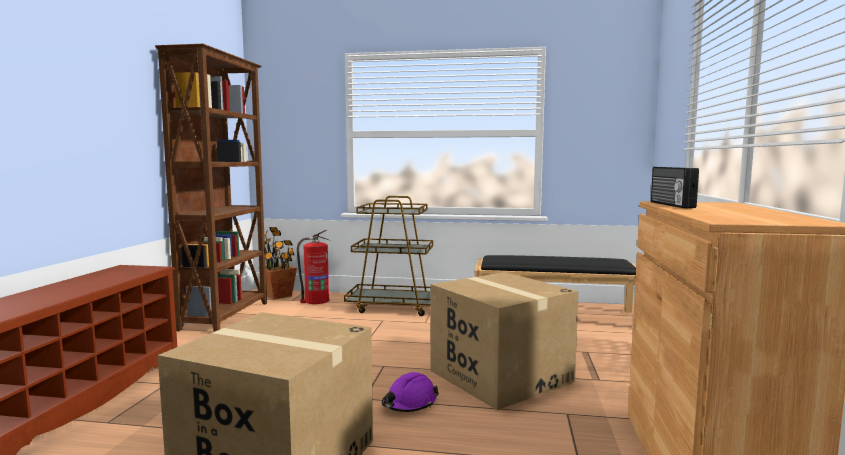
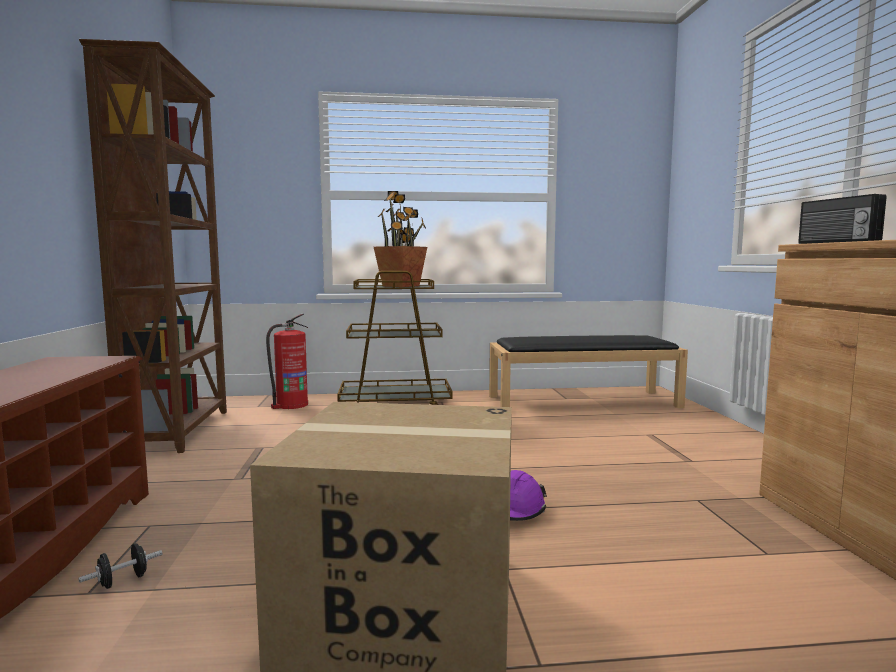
camera: 15 degrees left, 0 degrees up
(130, 418) = (123, 581): none -> black dumbbell
(279, 295) = (236, 402): potted plant -> potted plant (401, 286)
(500, 376) = (587, 468): cardboard box -> none

